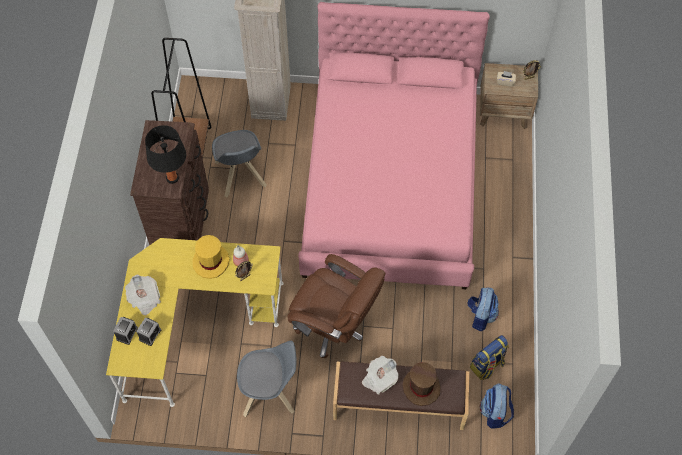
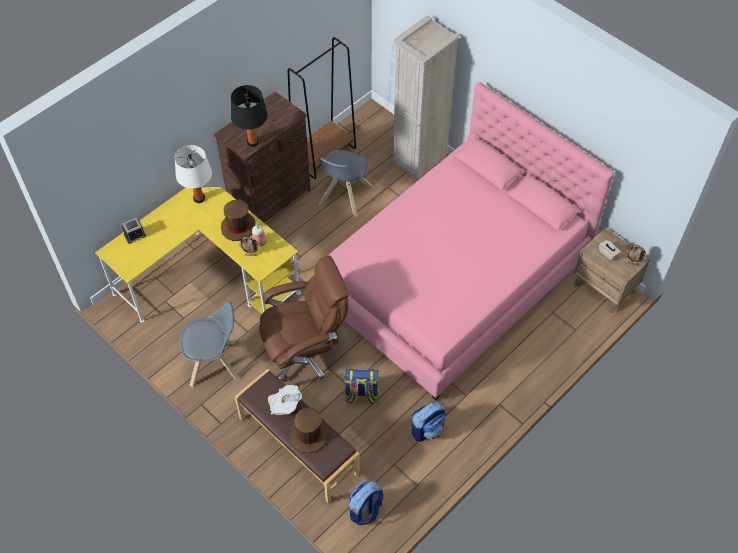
camera: 40 degrees right, 5 degrees down
(144, 299) = (169, 220): newspaper -> none
(150, 334) = (148, 247): alarm clock -> none
(151, 261) = (199, 198): none -> white table lamp
(211, 261) = (238, 227): yellow hat -> brown hat
(270, 392) = (215, 363): grey chair -> grey chair turned 45 degrees counterclockwise
(334, 328) = (305, 353): brown office chair -> brown office chair turned 90 degrees counterclockwise
(487, 365) = (395, 470): backpack -> backpack (361, 396)

